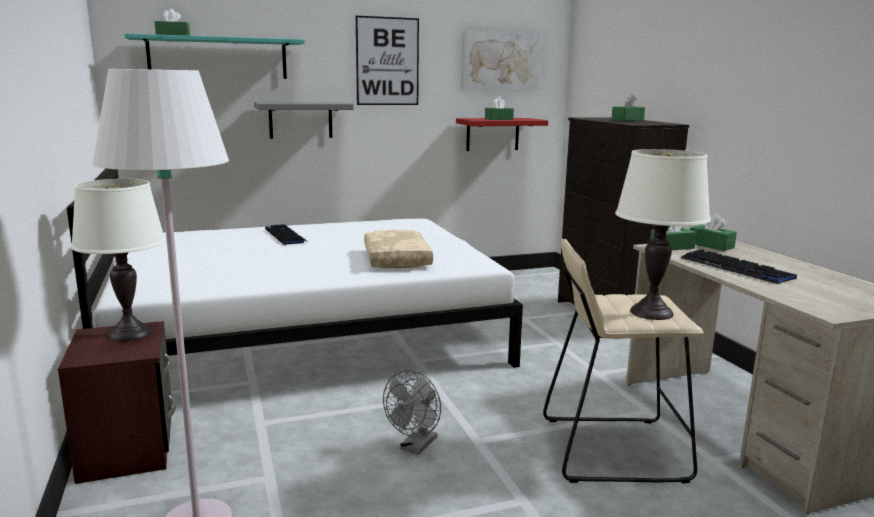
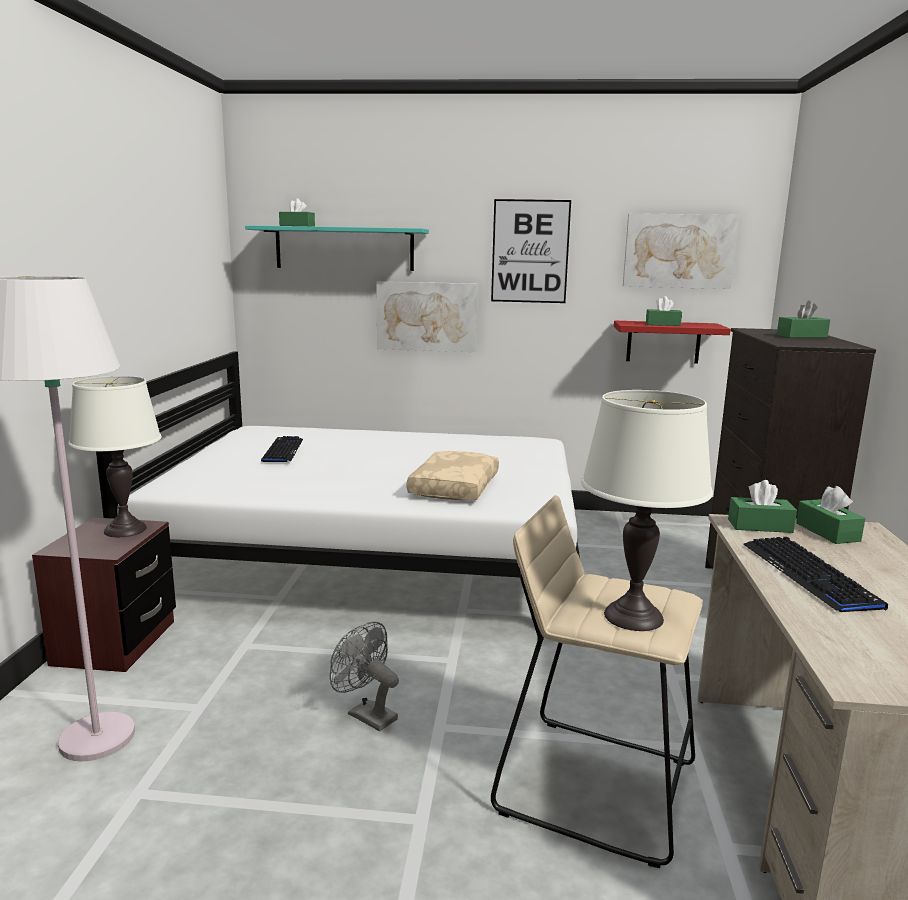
camera: 25 degrees right, 0 degrees up
(285, 236) = (375, 443): keyboard -> keyboard (283, 450)
(300, 120) = (427, 316): grey shelf -> picture
(415, 447) = (366, 714): grey fan -> grey fan turned 75 degrees clockwise

